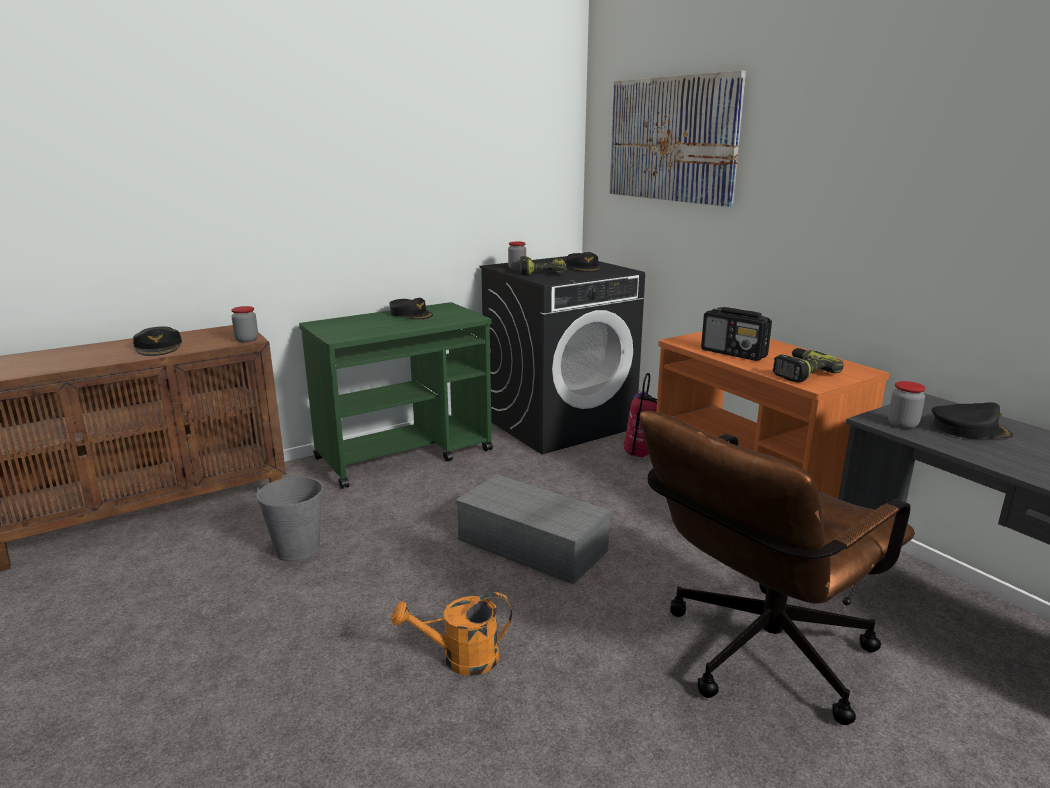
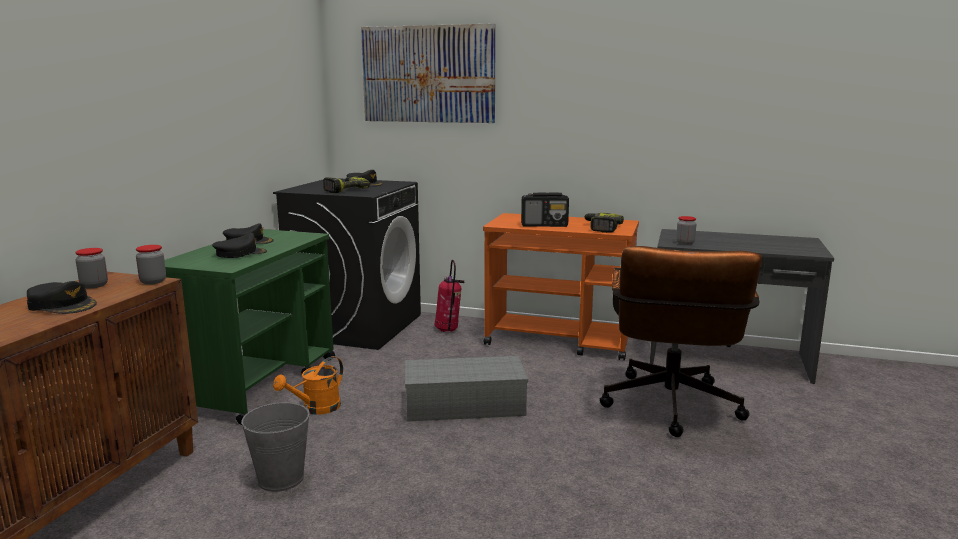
camera: 40 degrees left, 5 degrees down
(460, 659) = (526, 483): orange watering can -> orange watering can (316, 409)
(517, 268) = (314, 190): jar -> jar (94, 285)
(969, 429) = (712, 239): black cap -> black cap (240, 253)

